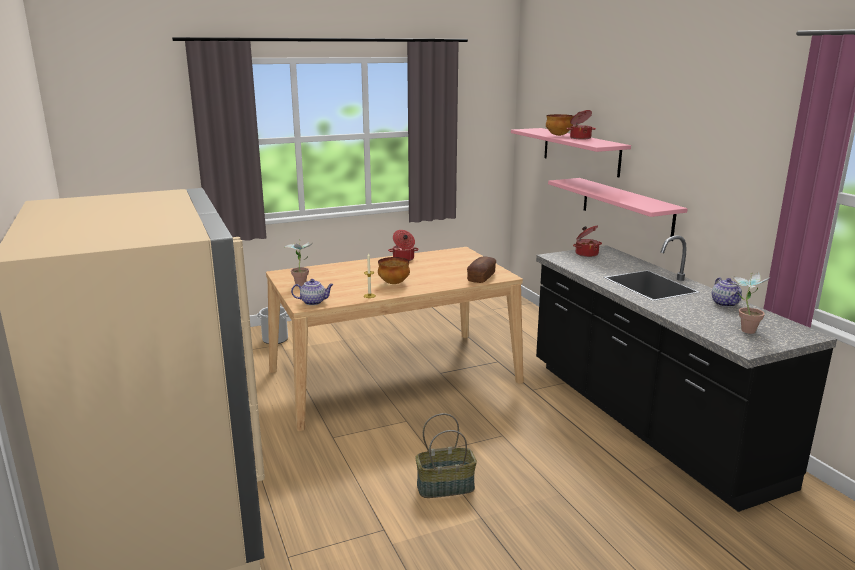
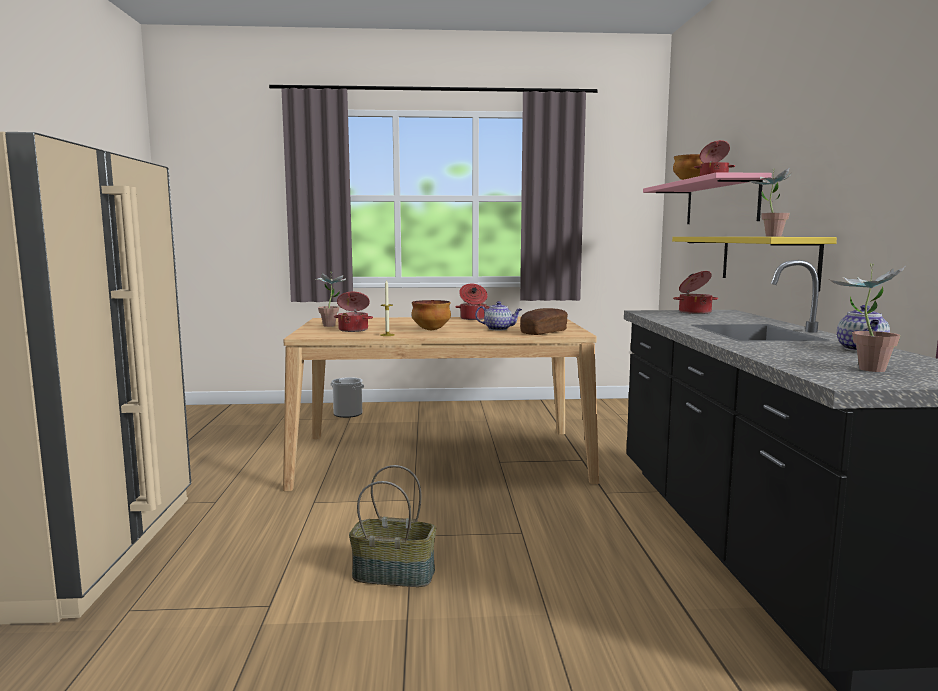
camera: 20 degrees right, 10 degrees down
(314, 302) = (319, 334): teapot -> teapot (499, 329)
(331, 290) = (354, 330): none -> cooking pot
(626, 208) = (767, 260): pink shelf -> yellow shelf
(642, 204) = (769, 236): none -> potted plant

